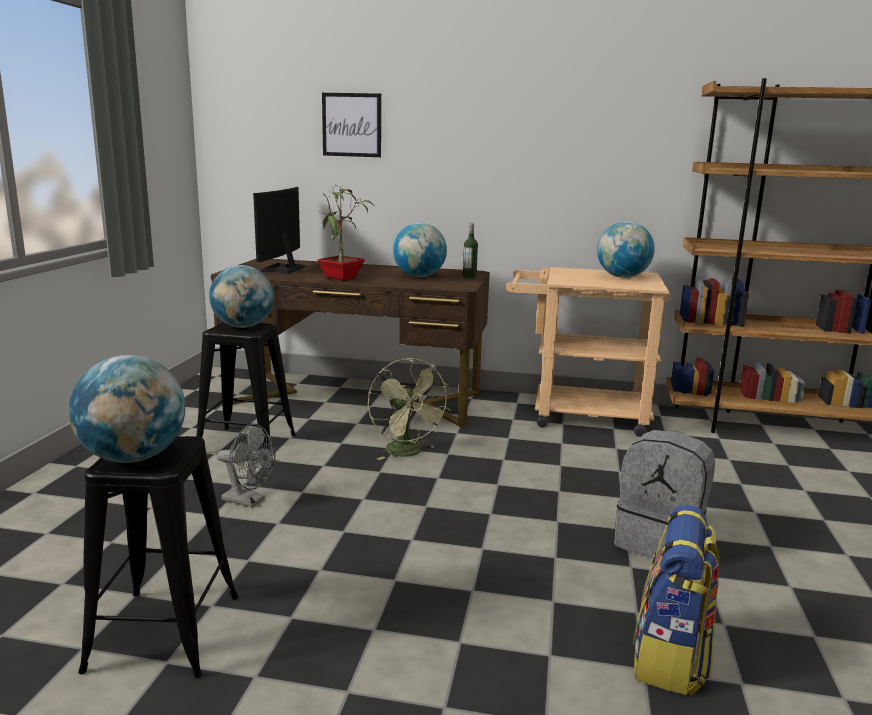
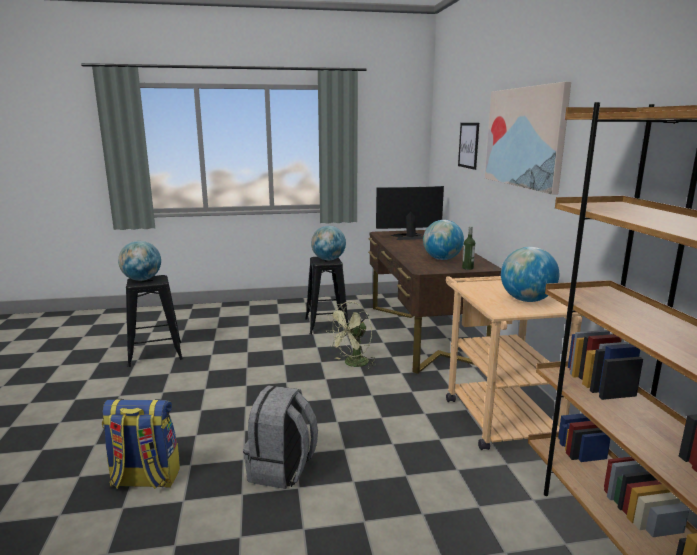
camera: 70 degrees right, 0 degrees up
(249, 501) = (265, 341): grey fan -> none
(343, 278) = (405, 248): potted plant -> none
(507, 113) = (525, 137): none -> picture

